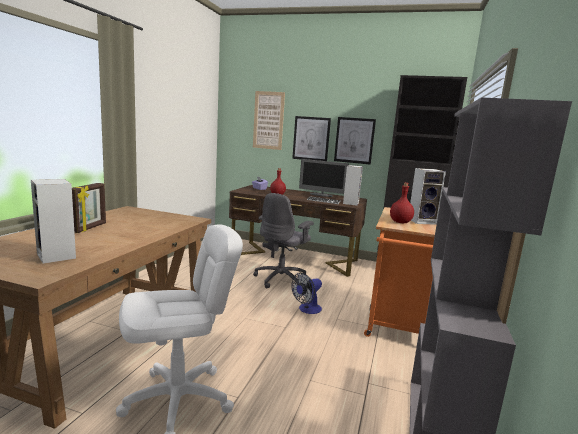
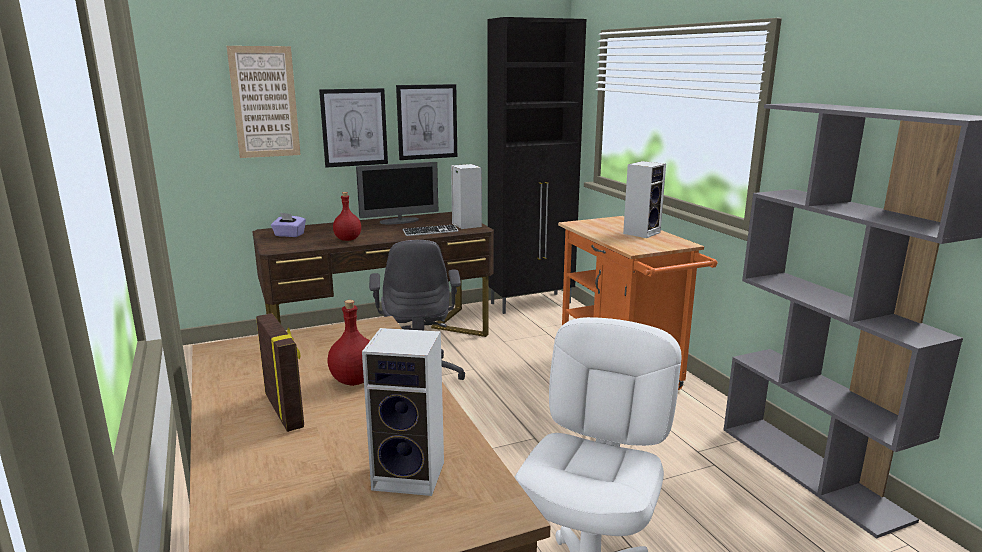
camera: 40 degrees left, 5 degrees up
(307, 310) = (518, 403): fan -> none
(400, 222) = (632, 241): red bottle -> red bottle (355, 381)

